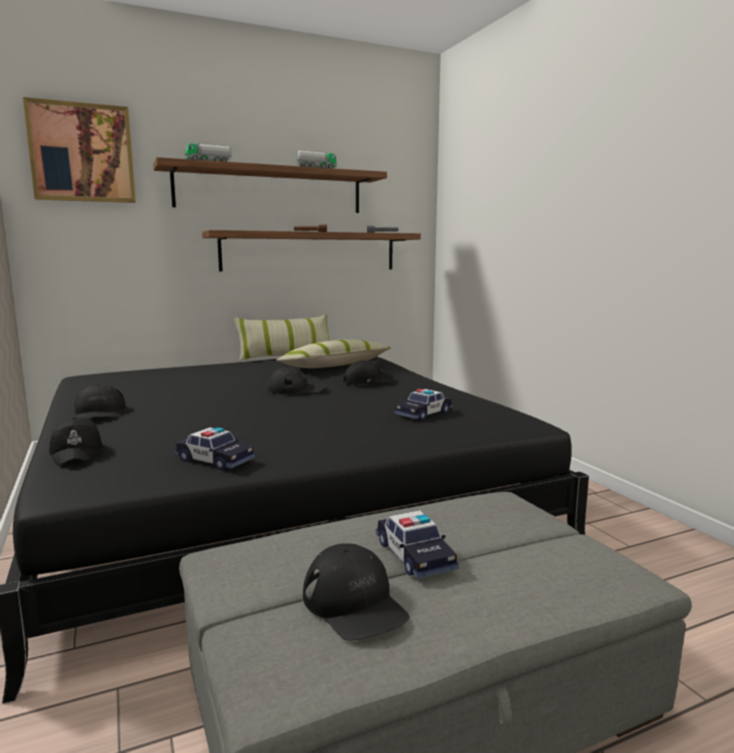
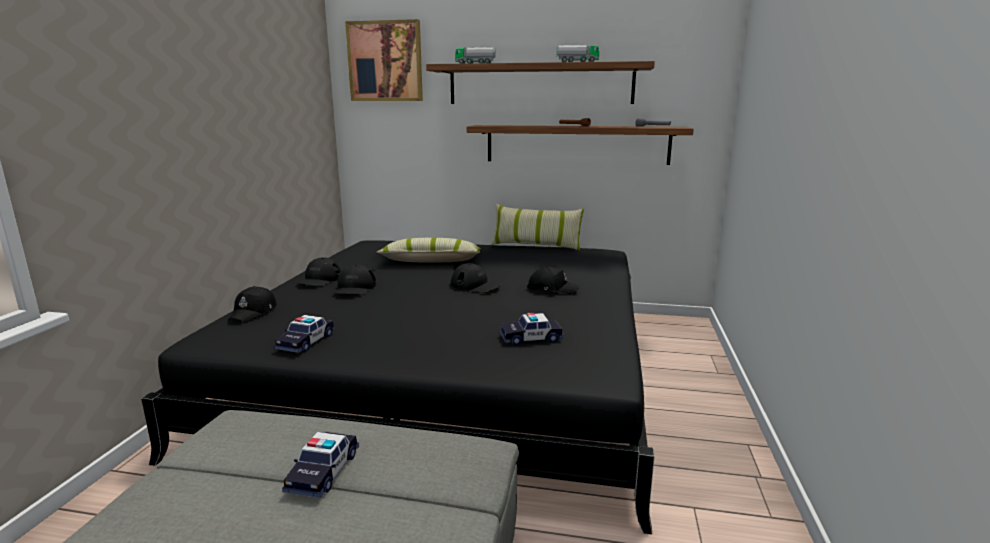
camera: 35 degrees right, 5 degrees up
(215, 460) = (306, 342): toy car -> toy car turned 45 degrees clockwise
(334, 366) = (554, 264): pillow -> pillow (431, 262)
(354, 604) = (228, 491): black cap -> black cap (355, 288)

